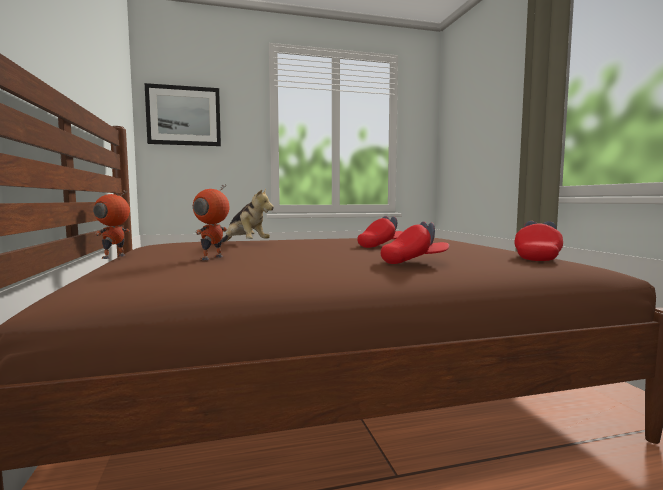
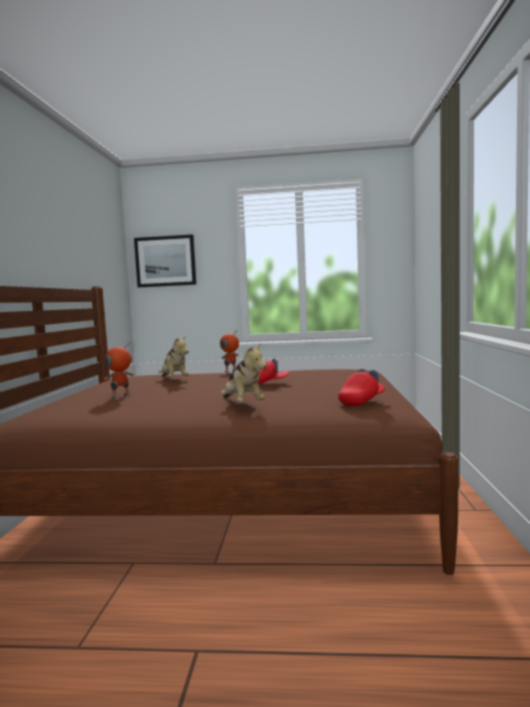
camera: 20 degrees right, 0 degrees up
(114, 257) = (73, 391): toy robot -> toy robot (231, 371)
(414, 262) = (242, 404): red cap -> plush toy

